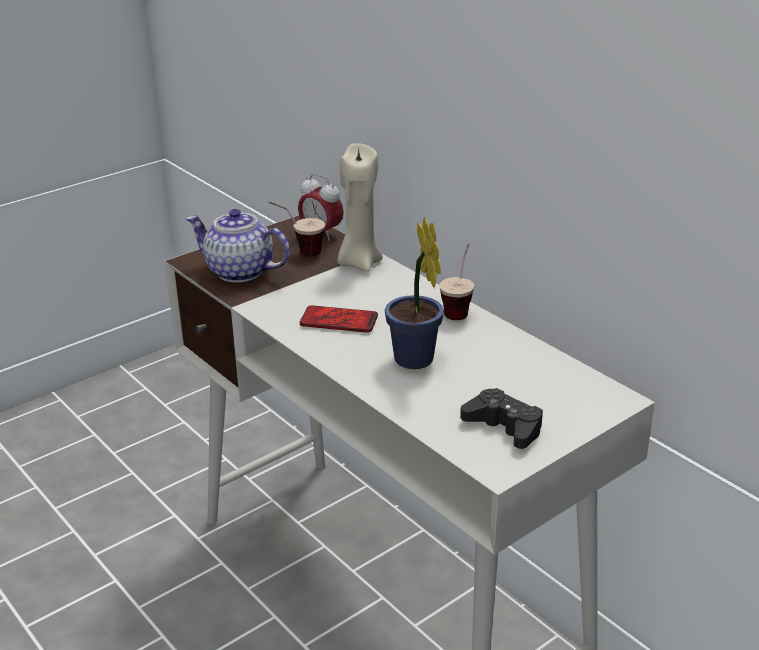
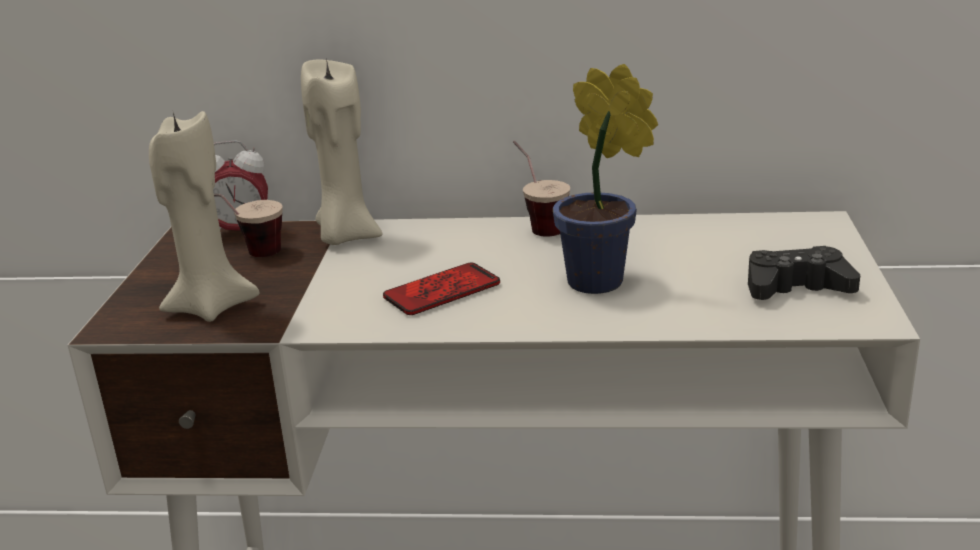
camera: 45 degrees left, 5 degrees down
(239, 272) = (210, 307): teapot -> beige candle

